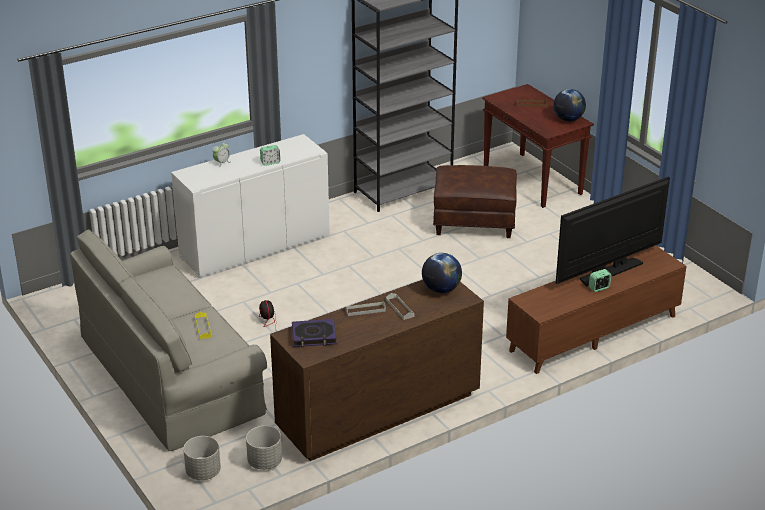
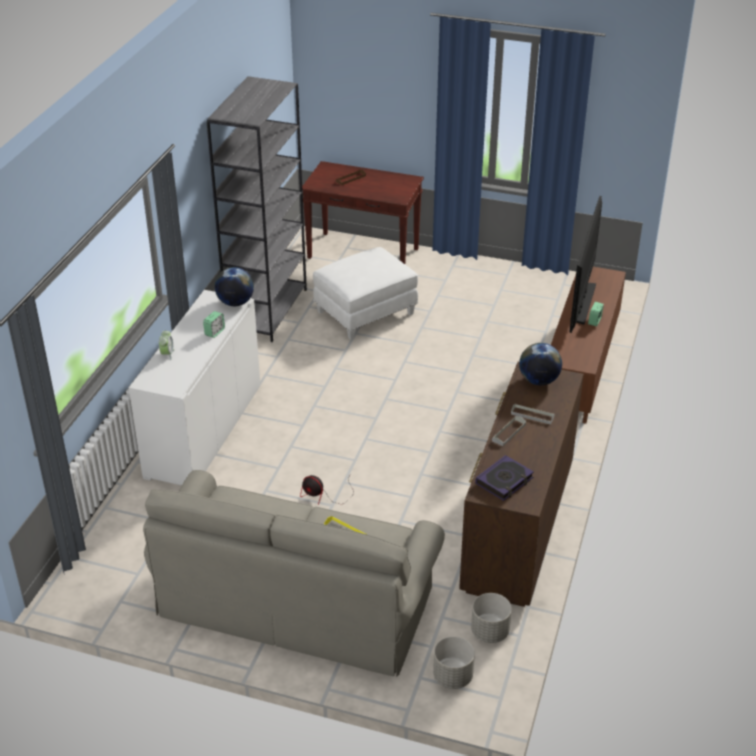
camera: 40 degrees left, 5 degrees up
(473, 222) = (365, 313): brown ottoman -> white ottoman
(568, 119) = (399, 181): globe -> globe (235, 303)

